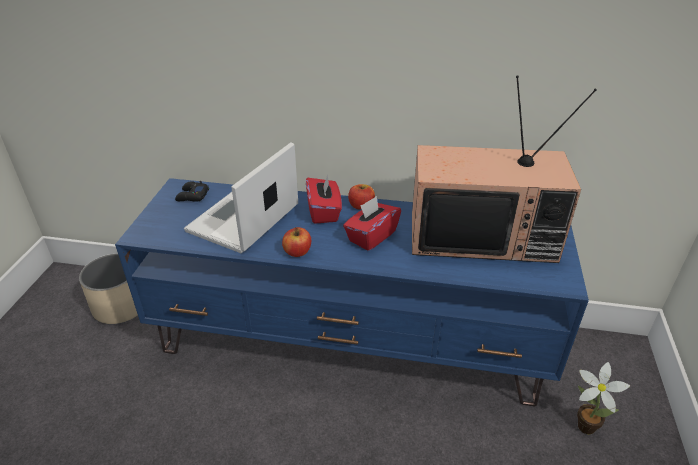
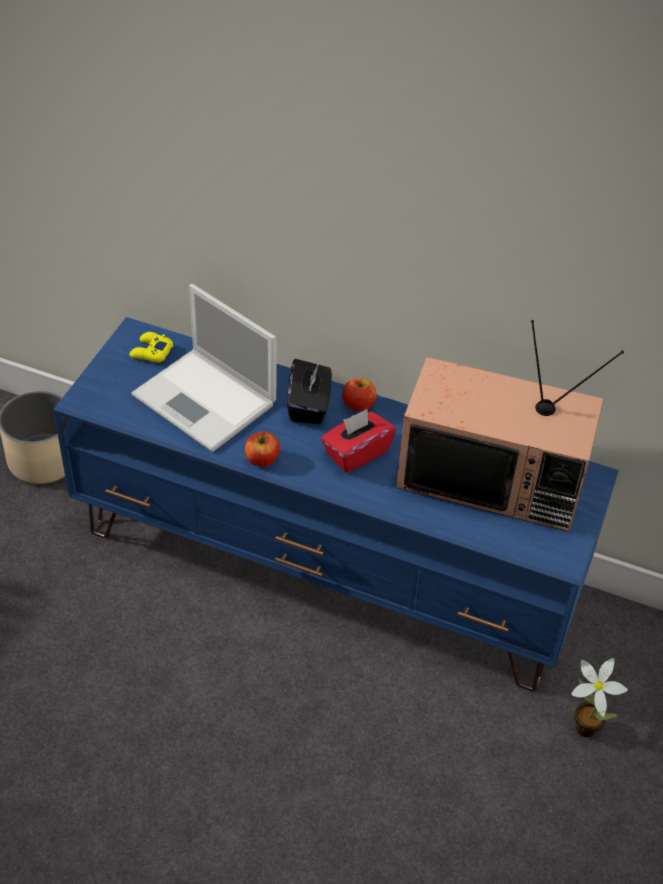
camera: 10 degrees right, 10 degrees up
(192, 196) = (151, 352): black game controller -> yellow game controller
(242, 220) = (206, 400): laptop -> laptop turned 90 degrees counterclockwise
(324, 212) = (309, 405): red tissue box -> black tissue box

